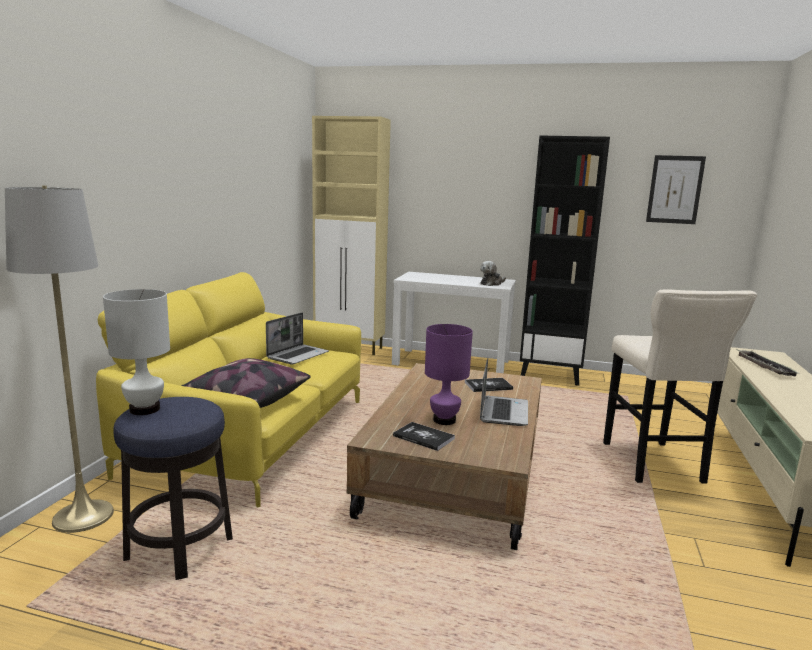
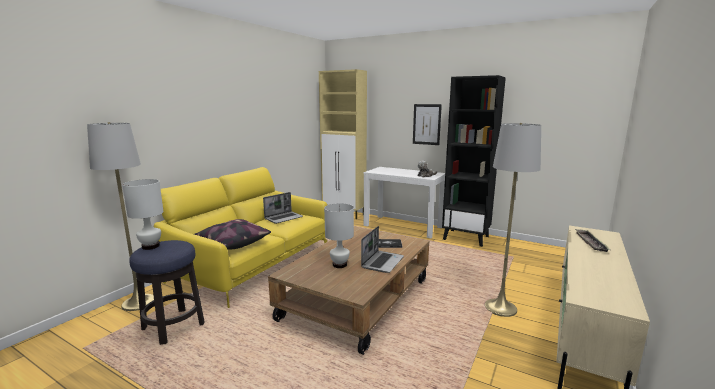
camera: 15 degrees right, 0 degrees up
(423, 437) = (317, 275): book -> none
(443, 420) = (339, 265): purple table lamp -> white table lamp
(653, 465) = (500, 308): beige stool -> grey floor lamp
(675, 189) = (557, 110): picture -> picture (426, 124)

